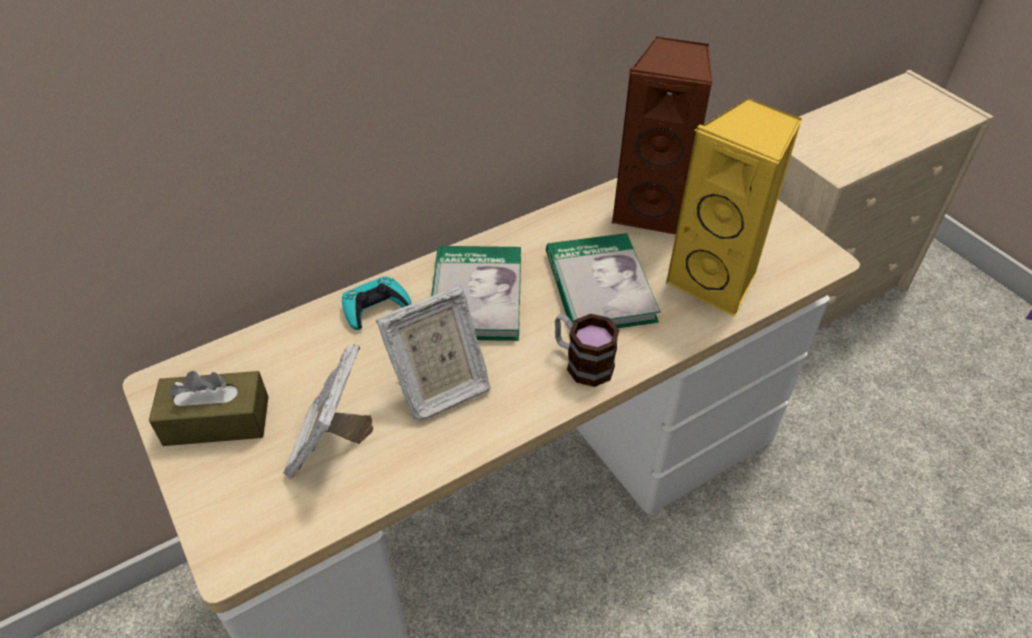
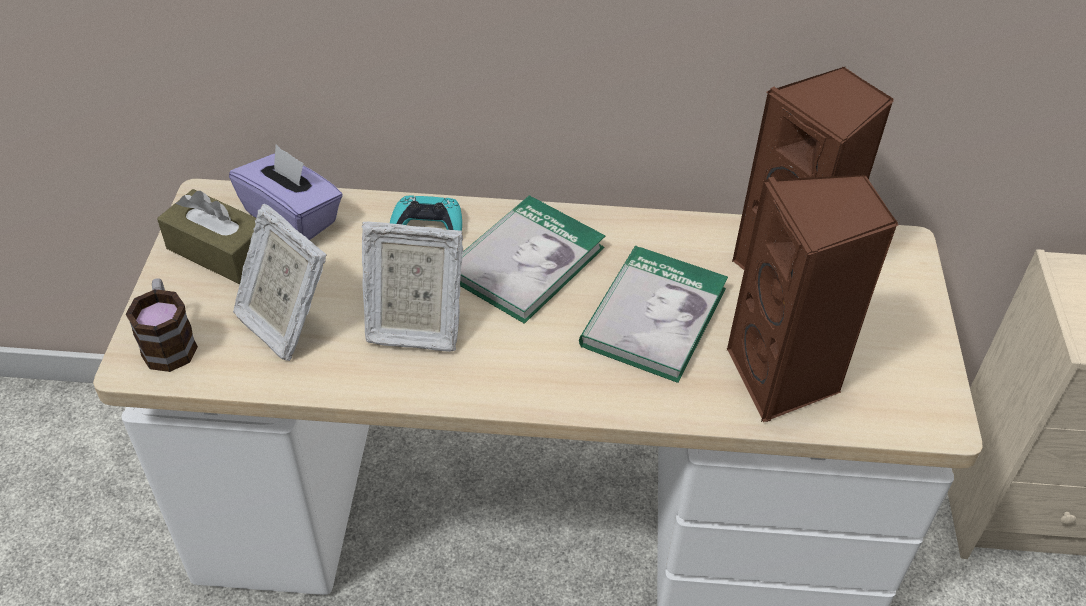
camera: 35 degrees right, 0 degrees up
(256, 359) = (292, 217): none -> purple tissue box
(331, 445) = (284, 321): picture frame -> picture frame turned 90 degrees counterclockwise
(582, 362) = (562, 376): mug -> mug (169, 341)
(717, 282) = (784, 378): yellow speaker -> brown speaker

